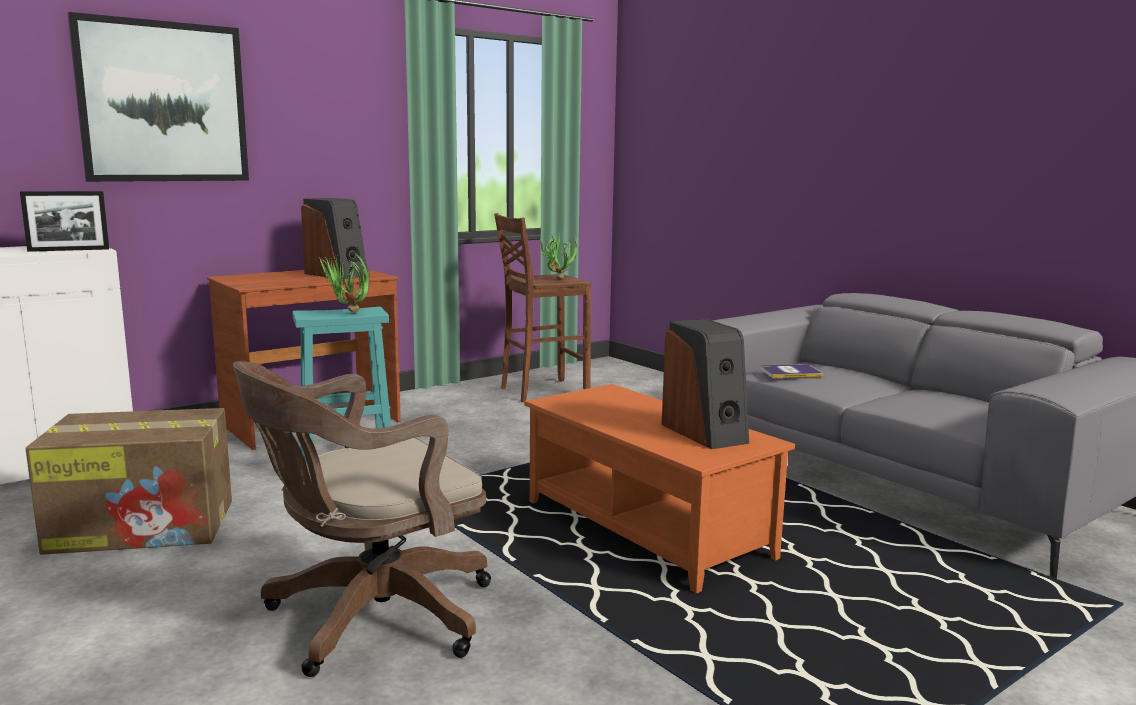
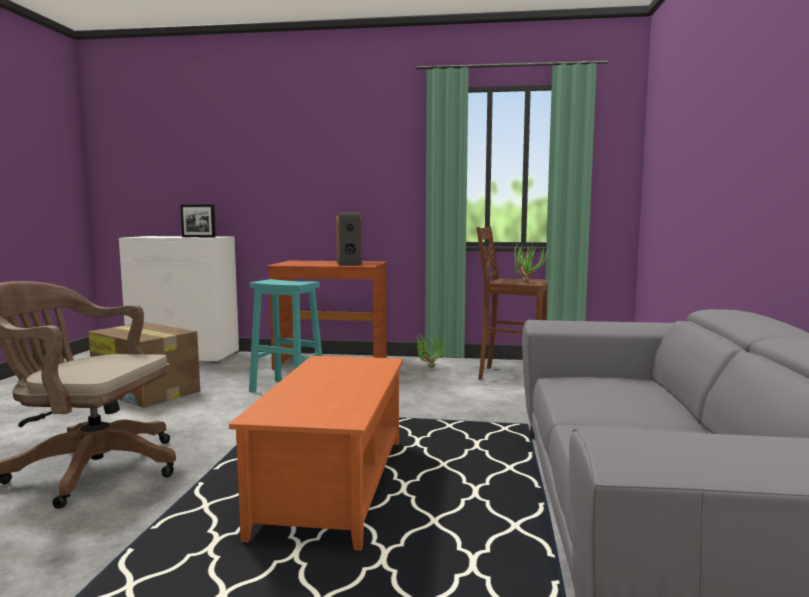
camera: 45 degrees right, 5 degrees down
(163, 102) = (273, 155): picture -> none
(348, 314) = (284, 283): potted plant -> potted plant (427, 367)
(705, 433) = (331, 402): speaker -> none
(790, 372) = (581, 382): book -> none

